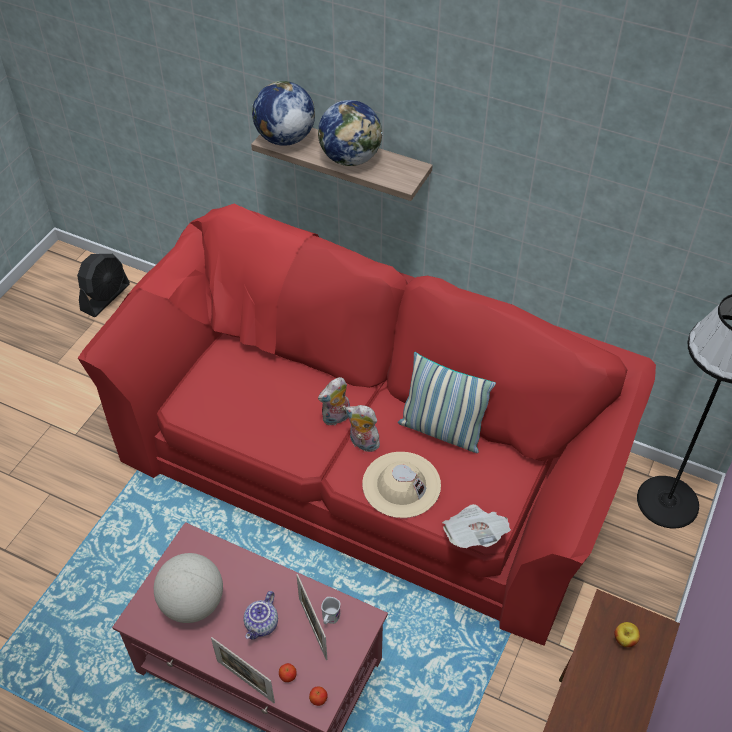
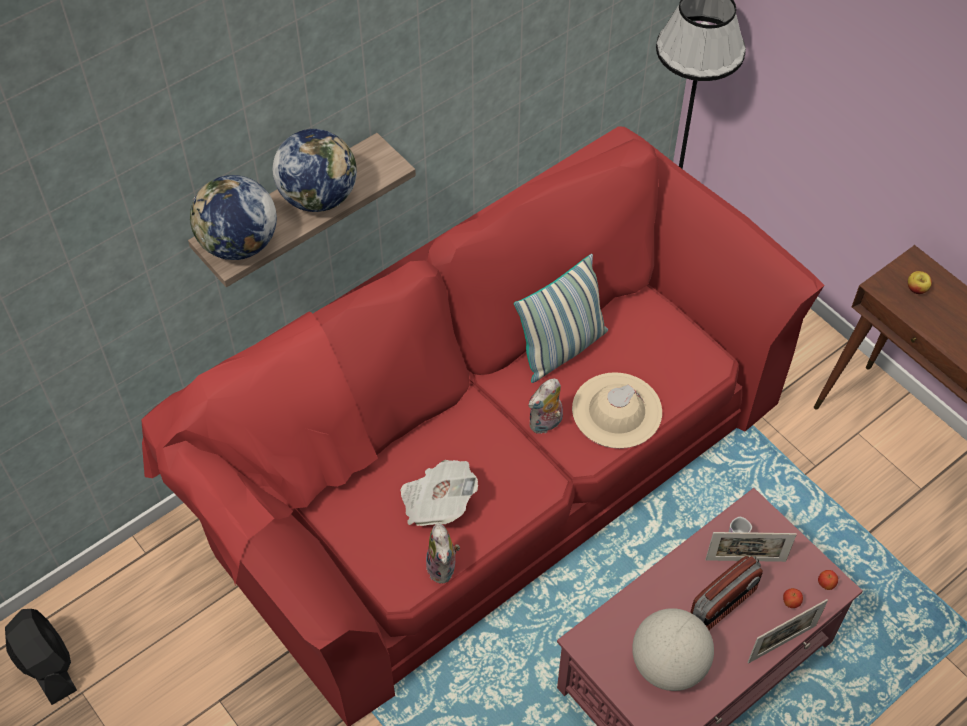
camera: 65 degrees left, 5 degrees up
(262, 625) = (722, 605): teapot -> radio
(336, 418) = (498, 435): plush toy -> plush toy (443, 568)
(474, 535) = (706, 374): newspaper -> newspaper (437, 503)

